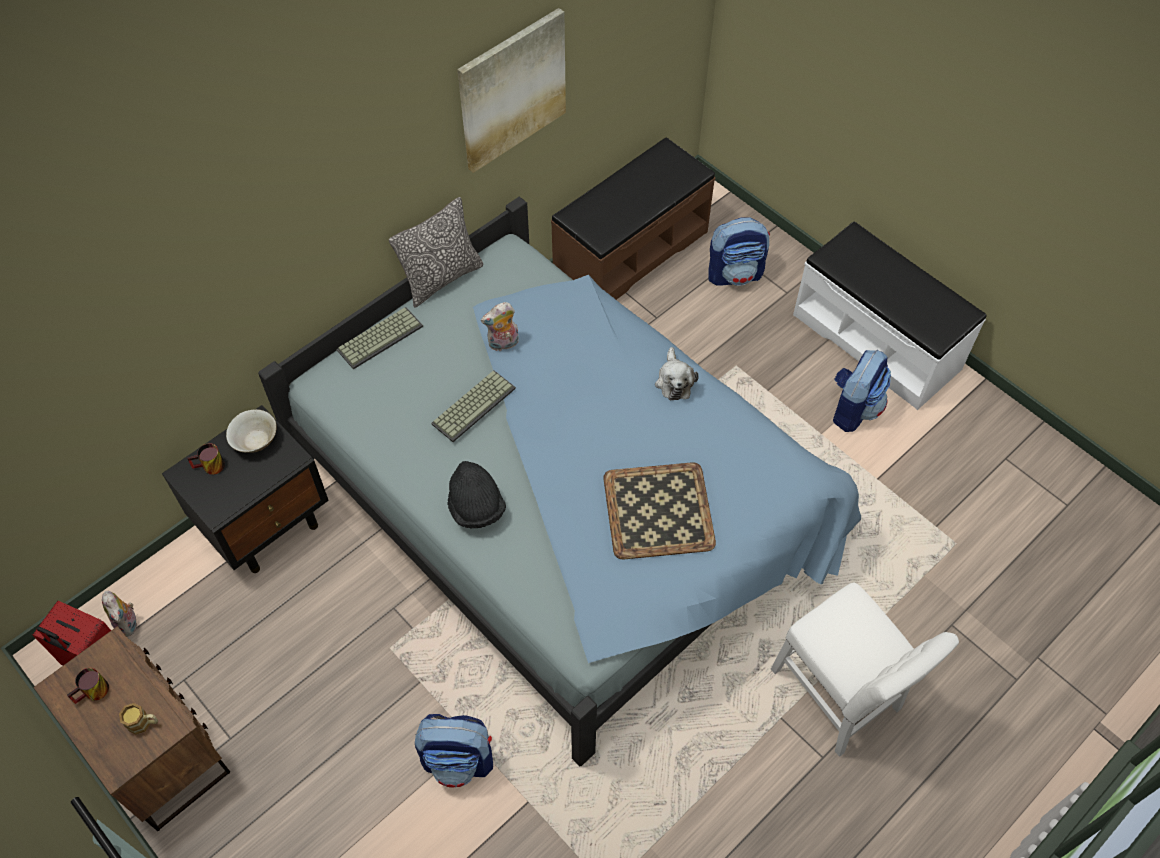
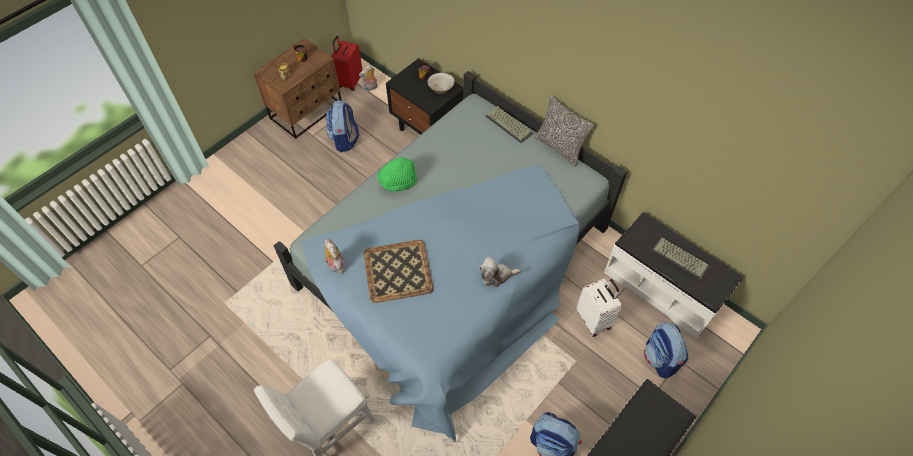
camera: 85 degrees right, 0 degrees up
(459, 760) = (297, 229): backpack -> backpack (345, 140)
(473, 404) = (465, 171): keyboard -> keyboard (681, 258)
(476, 507) = (398, 182): black hat -> green hat
(503, 344) = (511, 181): plush toy -> plush toy (335, 265)
(512, 90) = (653, 111): picture -> none
(630, 252) = (662, 288): brown bench -> white bench
(674, 336) = (594, 319): none -> white suitcase

